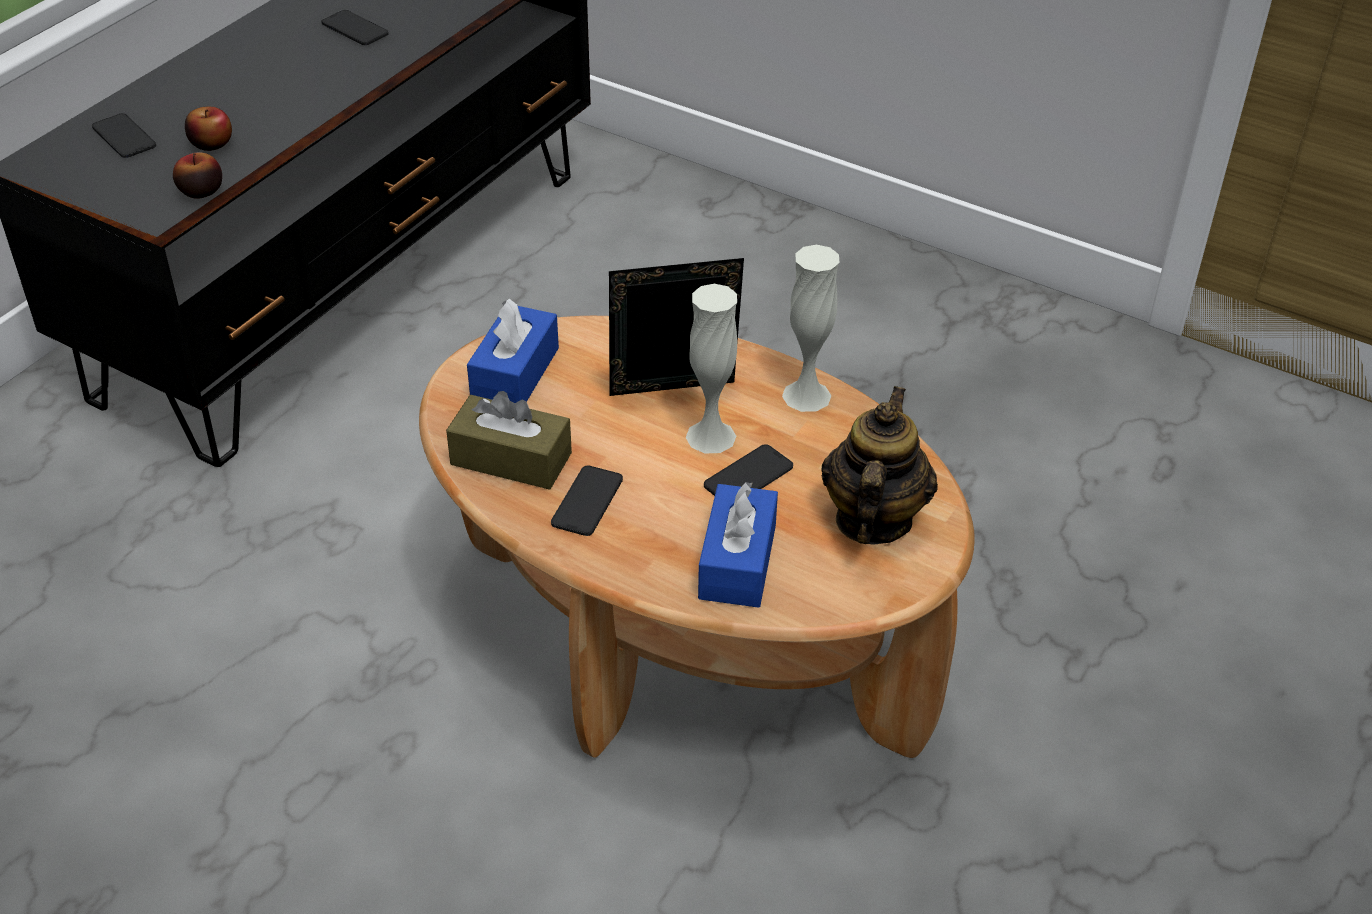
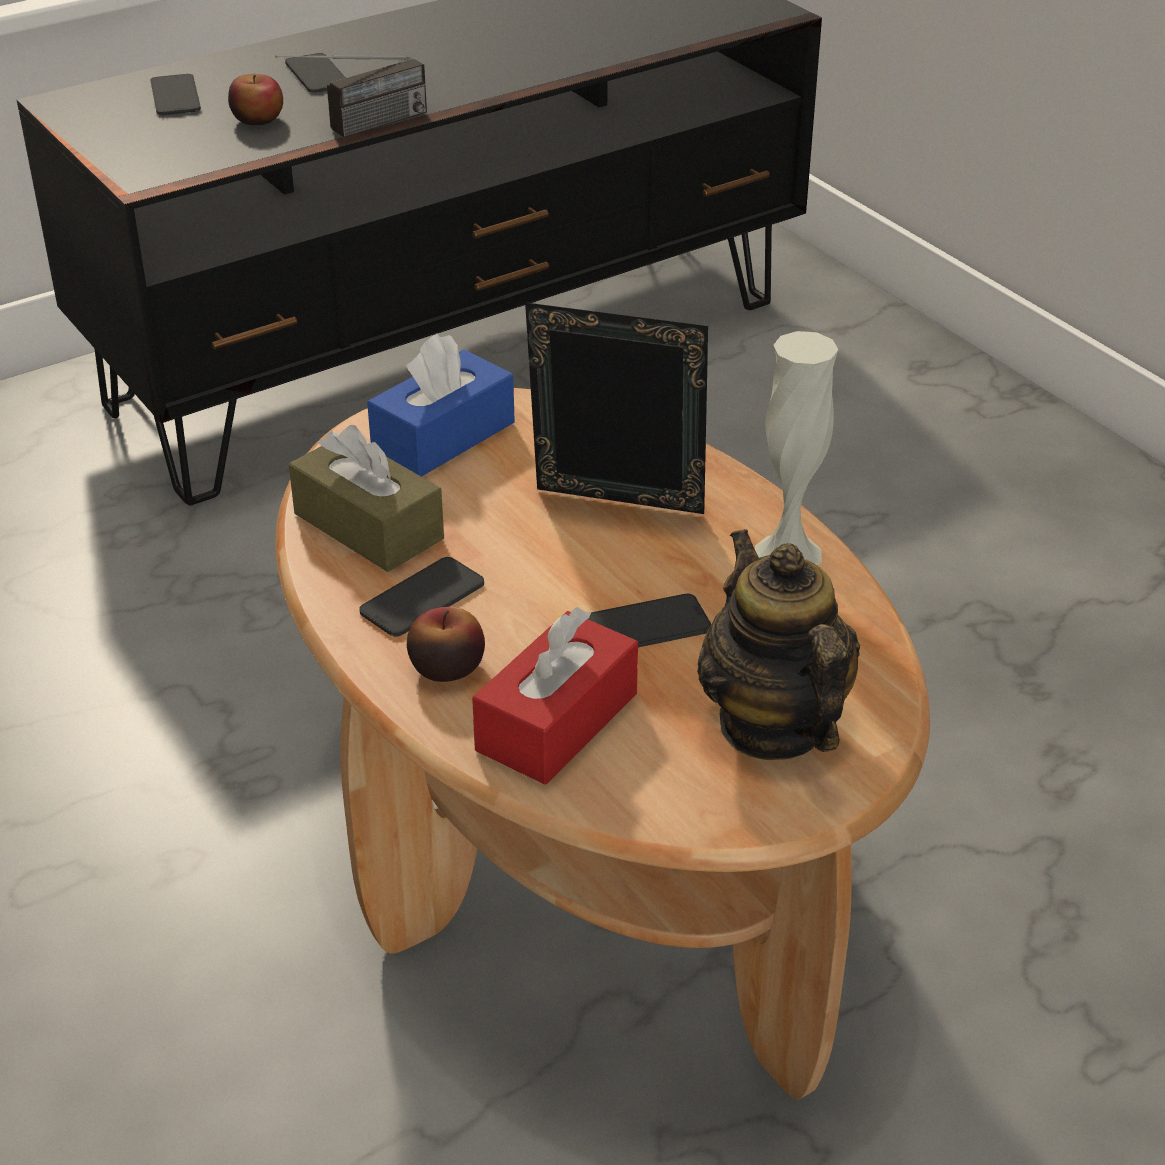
camera: 25 degrees right, 5 degrees down
(201, 191) = (209, 161): apple -> apple (446, 667)
(300, 134) = (357, 128): none -> radio
(355, 28) = (499, 42): phone -> phone (317, 74)
(710, 436) = (629, 567): white vase -> none
(737, 562) = (557, 722): blue tissue box -> red tissue box
(872, 520) = (773, 725): teapot -> teapot turned 60 degrees counterclockwise

